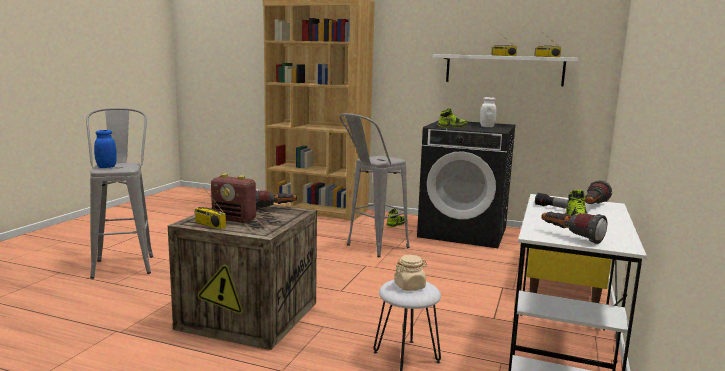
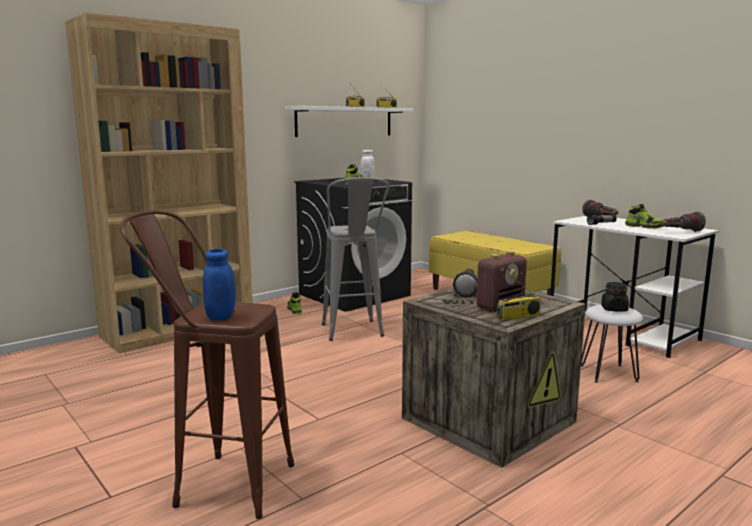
camera: 60 degrees left, 0 degrees up
(124, 263) = (218, 483): grey stool -> brown stool
(410, 286) = (614, 309): beige jar -> black jar

